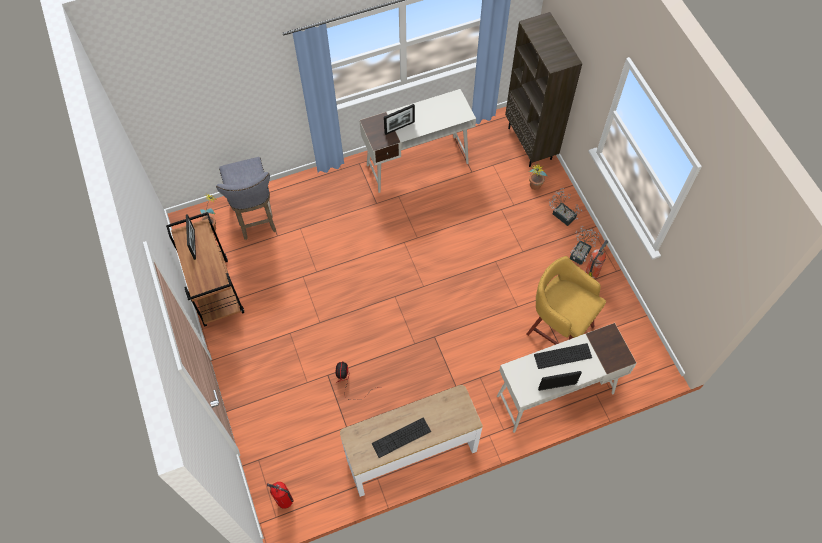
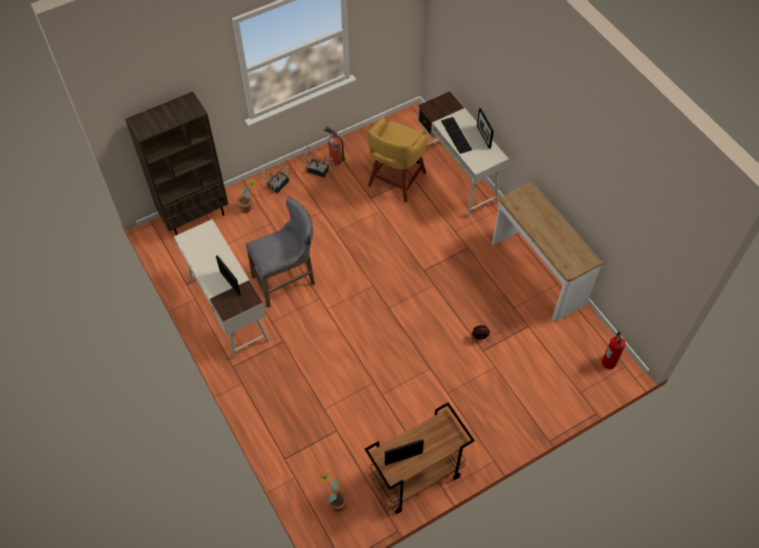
camera: 100 degrees left, 5 degrees down
(255, 217) = (315, 459): grey stool -> grey stool (287, 280)
(401, 437) = (559, 234): keyboard -> none

